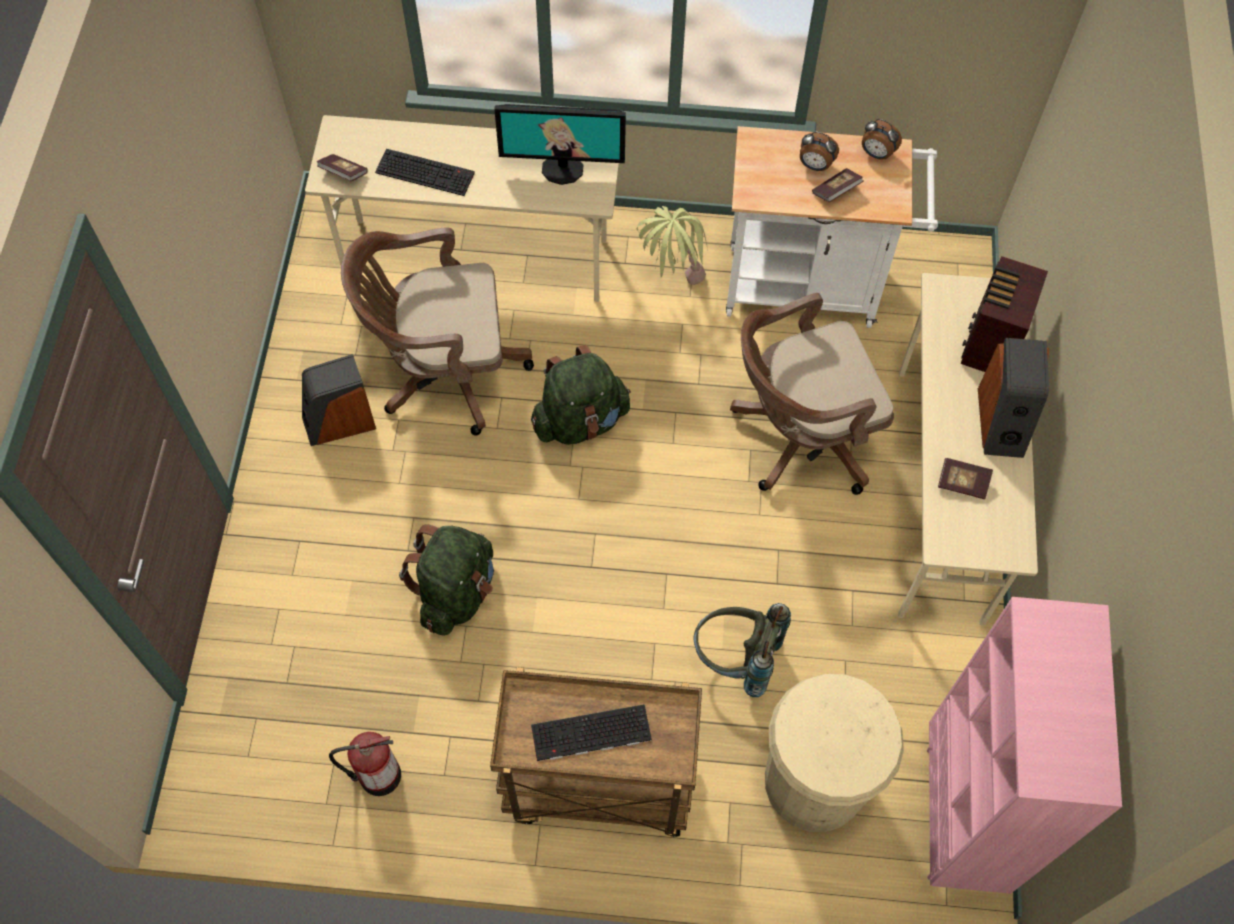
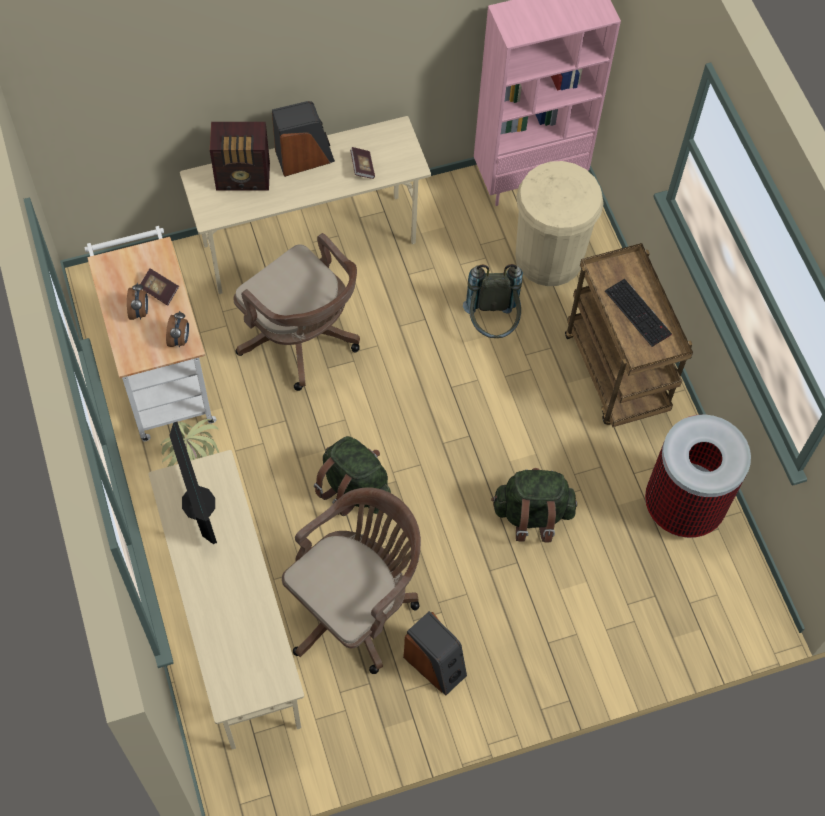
camera: 115 degrees left, 0 degrees up
(343, 173) = (272, 672): book -> none
(377, 776) = (683, 506): fire extinguisher -> trash can
(426, 172) = (244, 606): keyboard -> none
(444, 371) = (354, 606): brown office chair -> brown office chair turned 105 degrees counterclockwise
(876, 154) = (111, 275): alarm clock -> alarm clock (180, 339)

